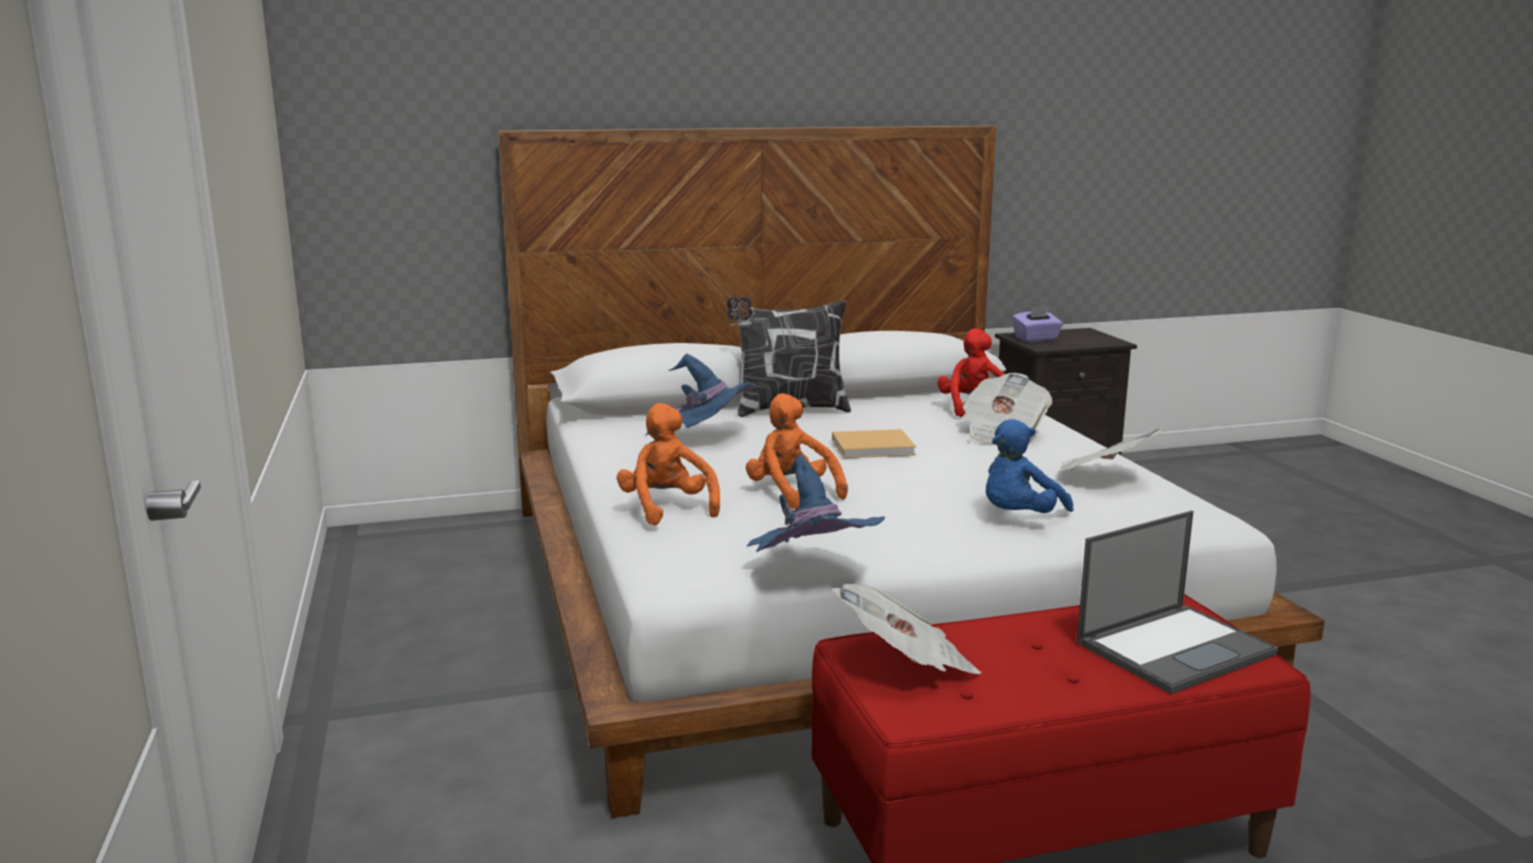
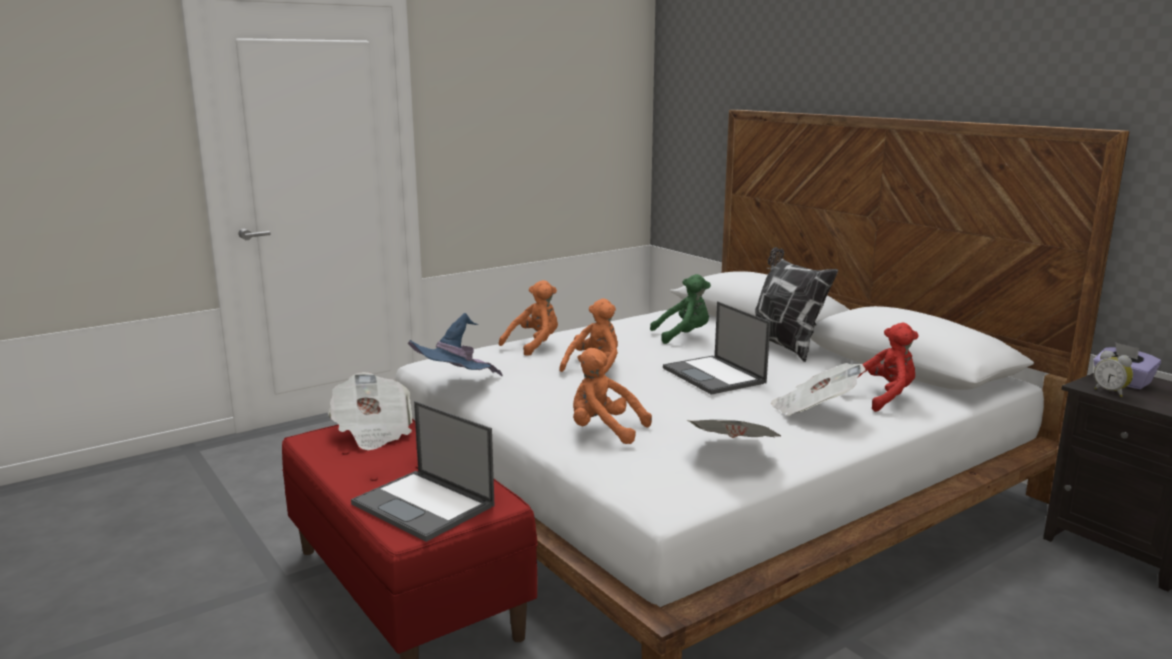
camera: 70 degrees right, 0 degrees up
(707, 437) = (683, 336): blue hat -> green plush toy
(875, 447) = (715, 376): beige book -> laptop
(1019, 517) = (604, 431): blue plush toy -> orange plush toy
(1058, 345) = (1111, 392): none -> alarm clock

